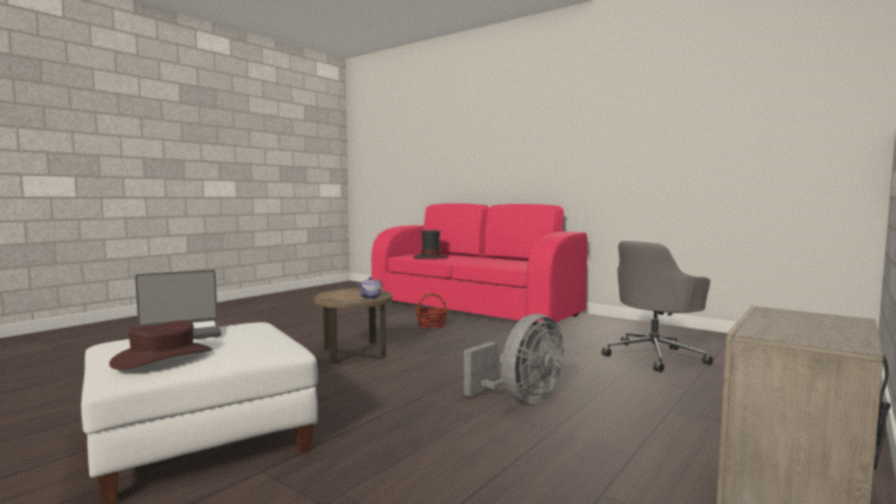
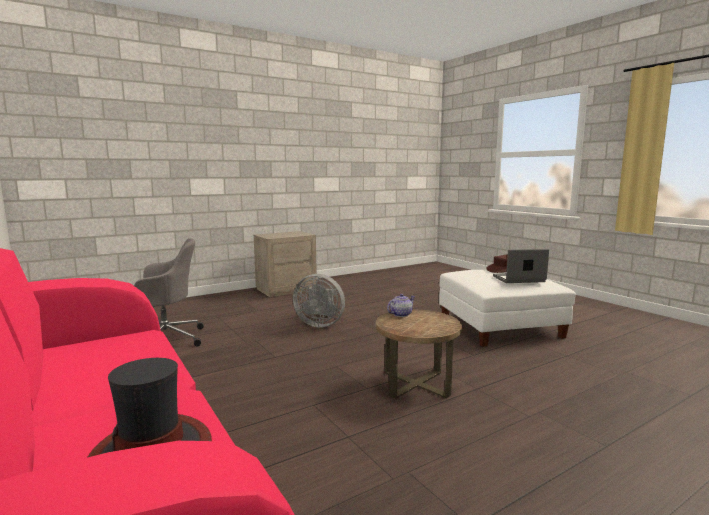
camera: 160 degrees left, 5 degrees up
(431, 325) = (283, 436): basket -> none
(521, 399) = (320, 324): grey fan -> grey fan turned 135 degrees counterclockwise

